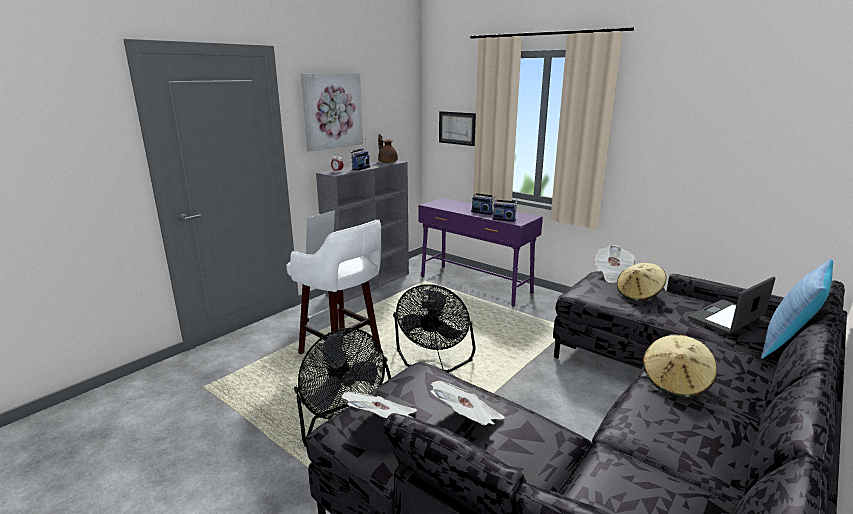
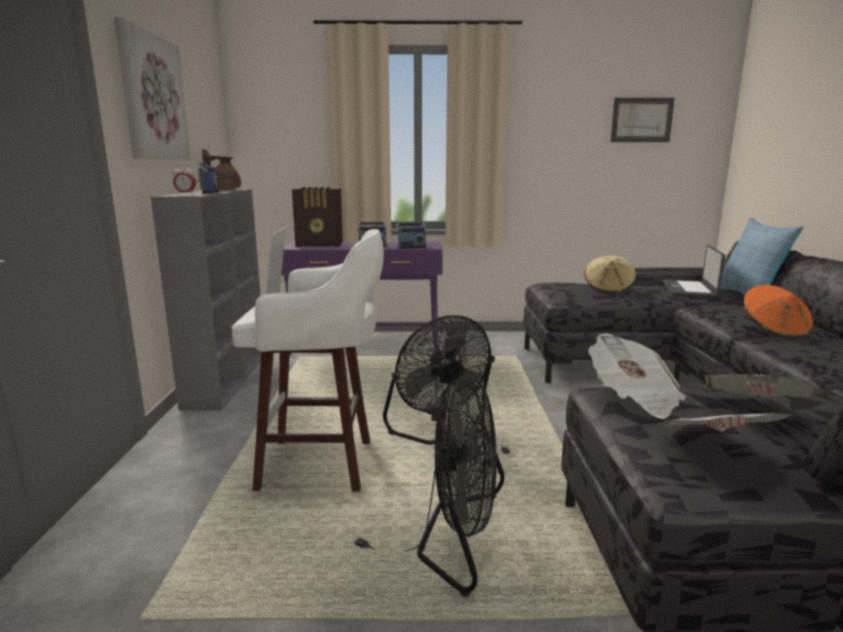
camera: 40 degrees left, 5 degrees down
(452, 205) = (320, 245): none -> radio
(457, 128) = (293, 147): picture -> picture (641, 120)
(613, 275) = (559, 281): newspaper -> newspaper (634, 398)
(675, 382) = (774, 331): beige hat -> orange hat

